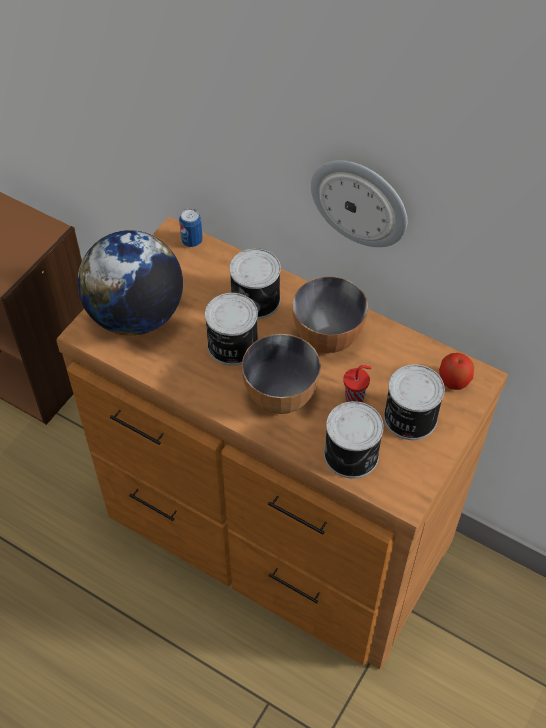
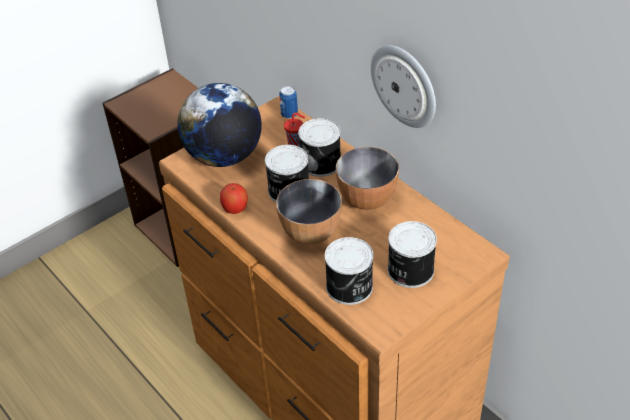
camera: 20 degrees right, 10 degrees down
(355, 397) = (370, 246): red cup -> red cup (296, 144)
(453, 381) = (459, 251): apple -> apple (235, 209)

